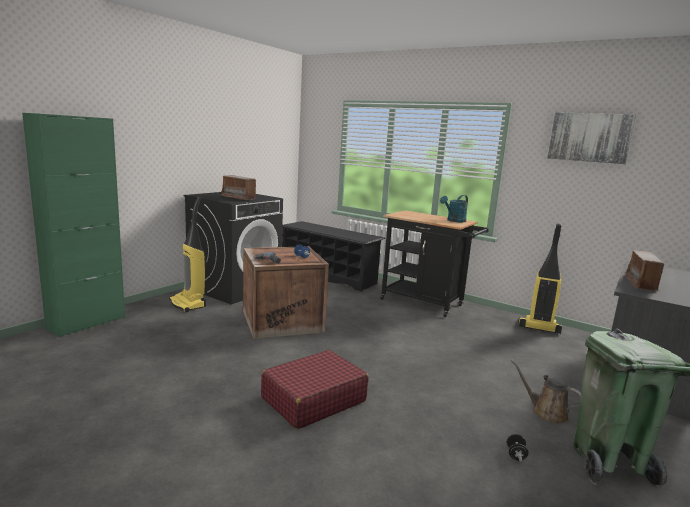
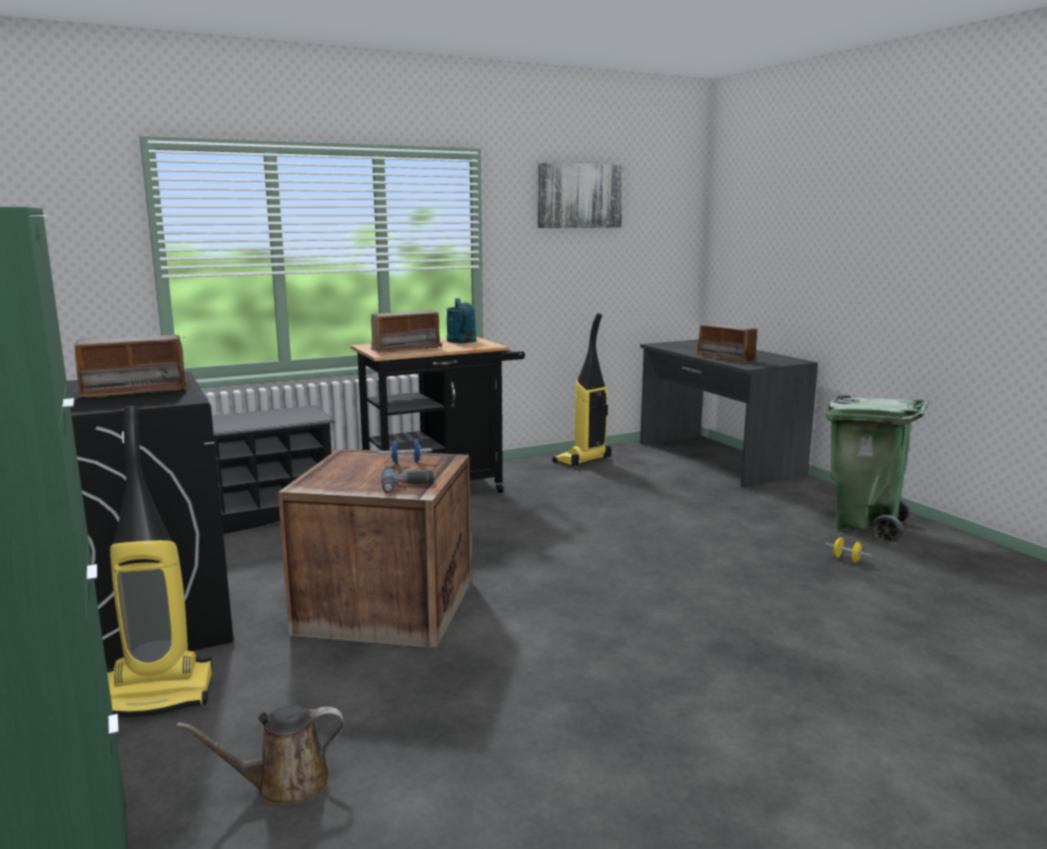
camera: 60 degrees left, 0 degrees up
(313, 400) = (686, 639): red suitcase -> none
(412, 216) = (406, 349): none -> radio
(516, 455) = (846, 559): black dumbbell -> yellow dumbbell
(546, 412) = (773, 521): brown watering can -> brown watering can (284, 785)

